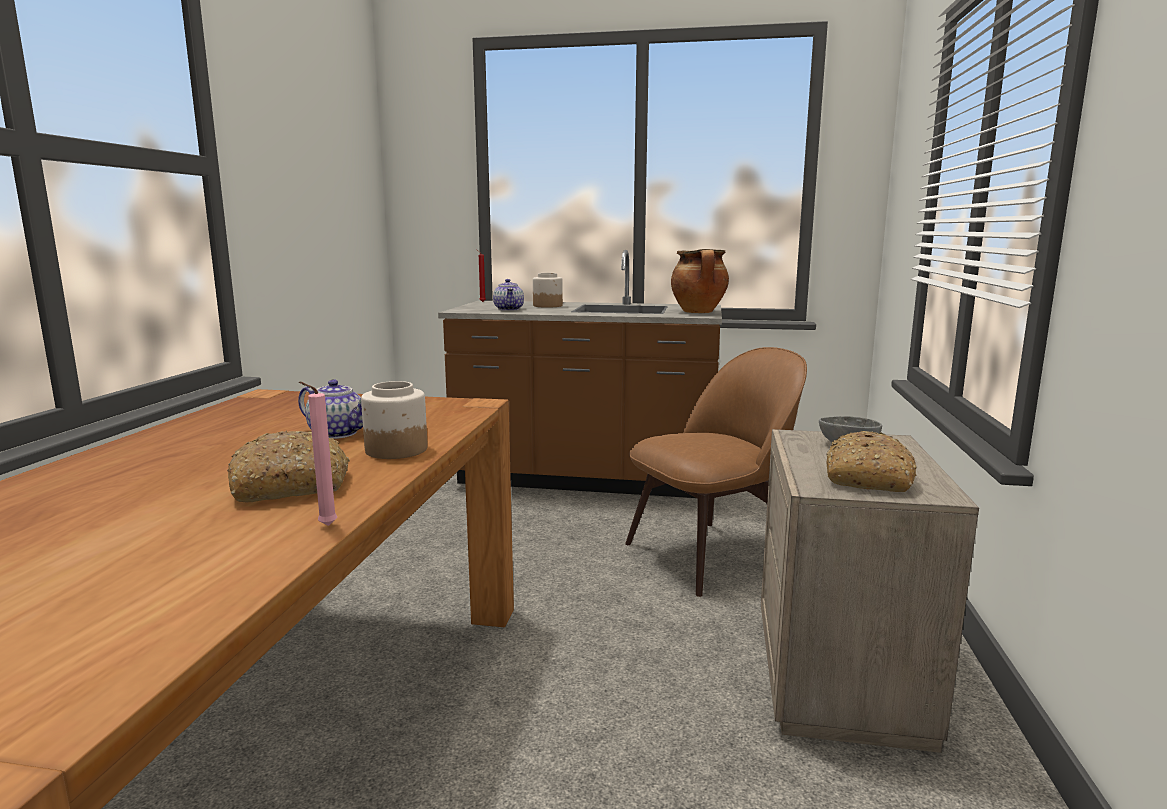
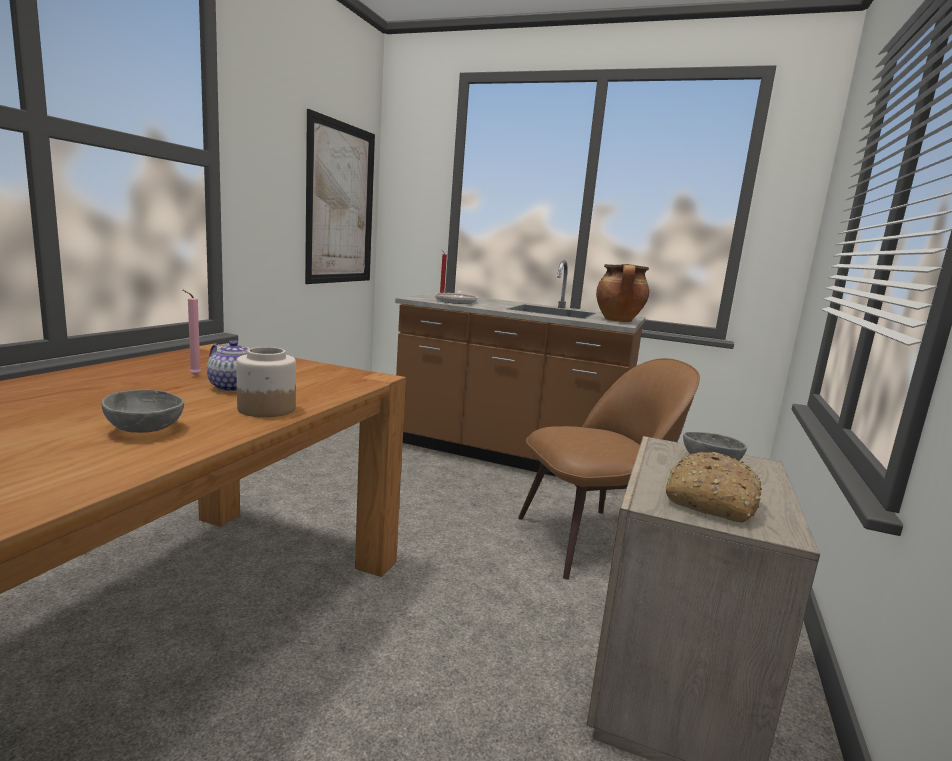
camera: 10 degrees right, 0 degrees up
(292, 485) = (147, 429): bread -> grey bowl
(325, 526) = (129, 472): pink candle -> pink candle (193, 375)
(347, 205) = (341, 204): none -> picture
(509, 309) = (456, 301): teapot -> frying pan
(548, 306) = (492, 302): jar -> none

